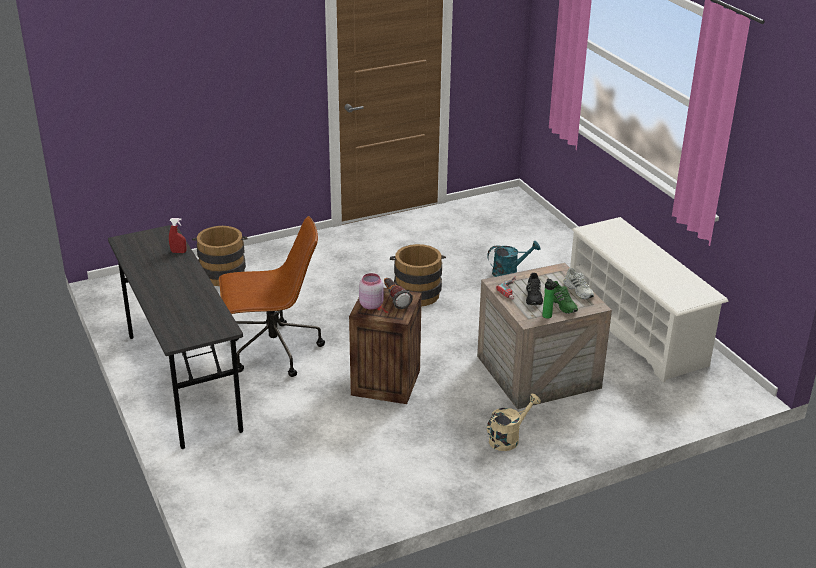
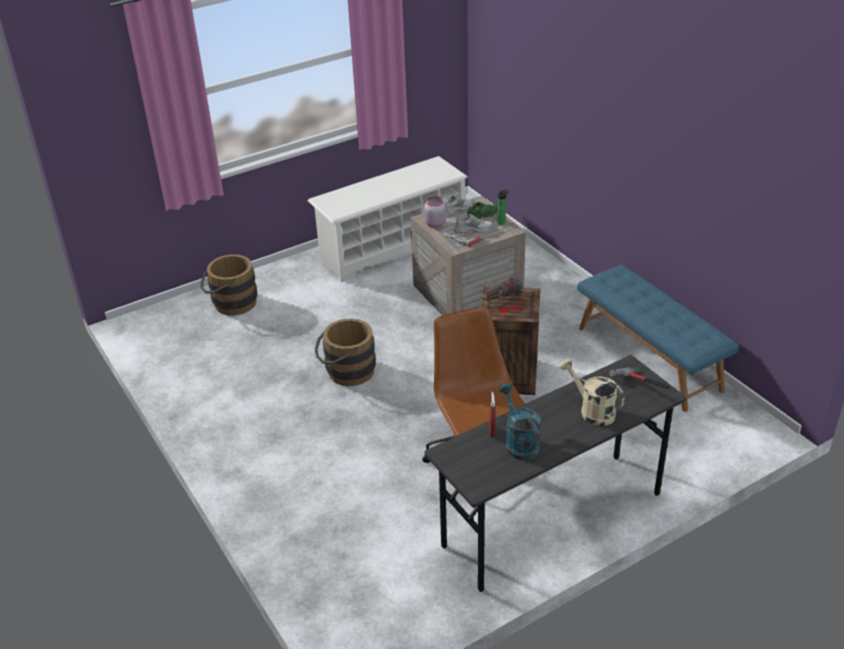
camera: 95 degrees left, 5 degrees up
(192, 327) = (636, 388): none -> hammer
(223, 272) = (317, 537): brown bucket -> brown bucket (231, 303)
(371, 305) = (515, 311): pink jar -> pink jar (434, 224)
(389, 487) = (649, 358): none -> blue bench
(508, 438) = (563, 304): beige watering can -> beige watering can (592, 411)
(509, 272) = (302, 316): turquoise watering can -> turquoise watering can (519, 442)
(534, 297) = (473, 229): black shoe -> white shoe

